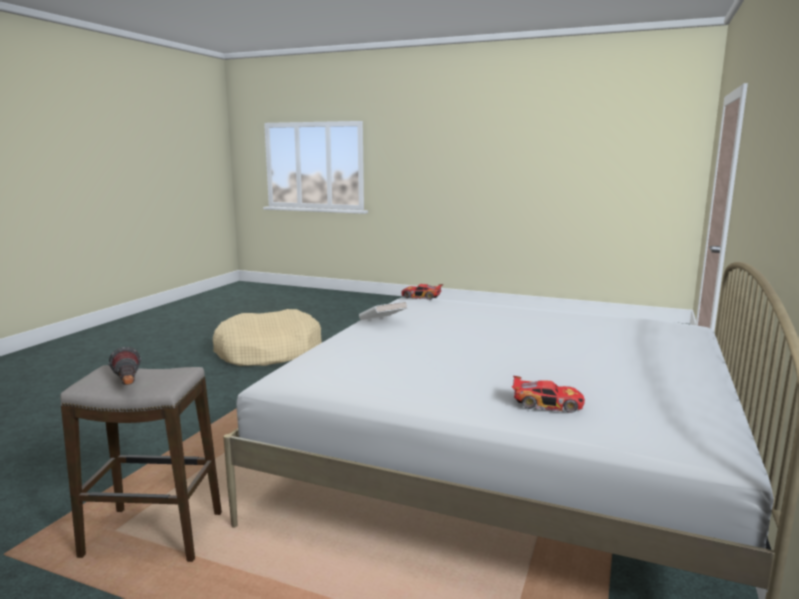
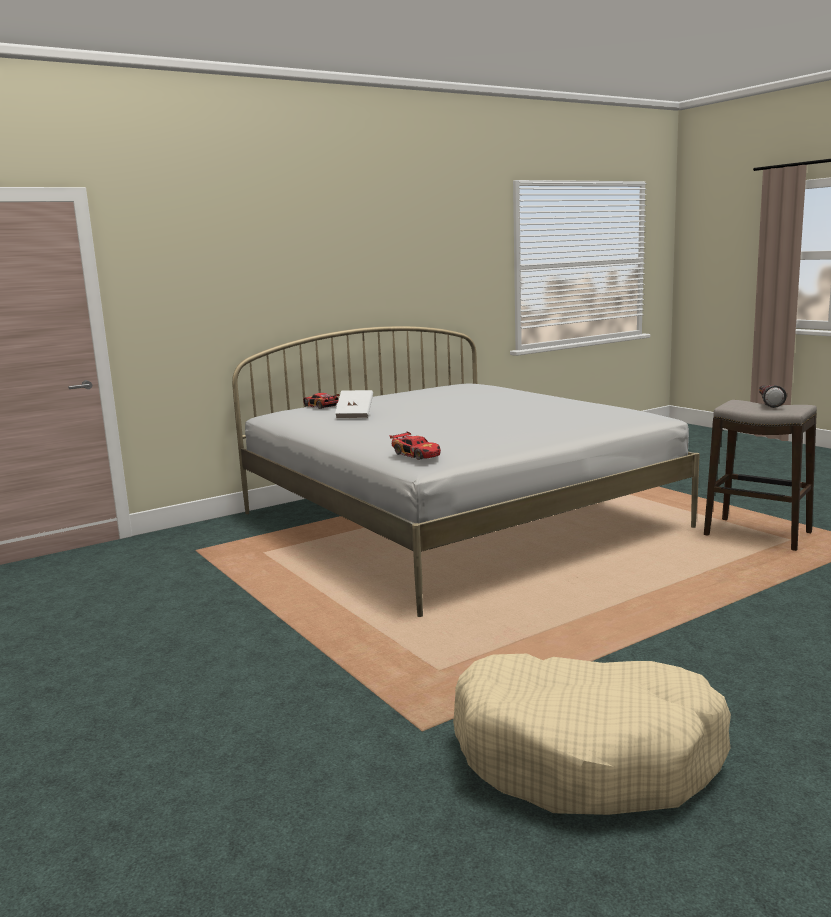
camera: 145 degrees left, 0 degrees up
(382, 322) = (520, 433): white book -> white book (355, 415)
(547, 404) = (510, 391): toy car -> toy car (320, 406)

